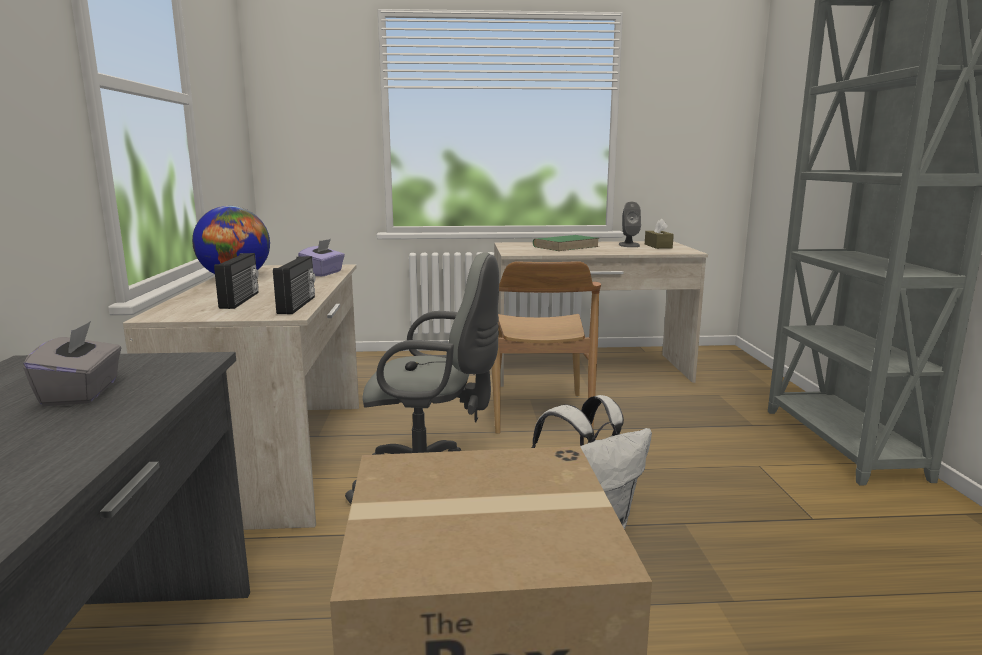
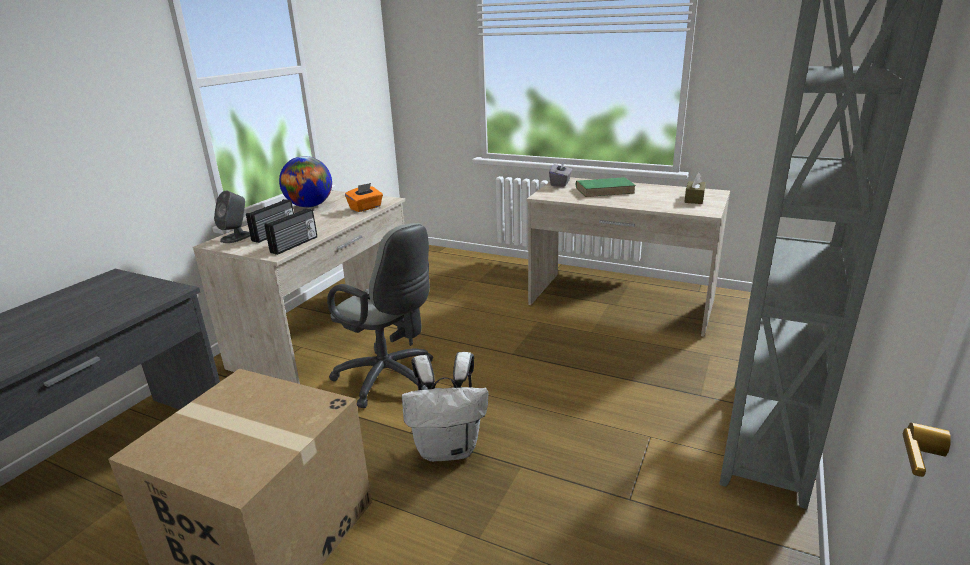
camera: 30 degrees right, 10 degrees up
(82, 393) = (96, 307): grey tissue box -> grey tissue box (560, 183)
(323, 273) = (365, 208): purple tissue box -> orange tissue box
(539, 413) = (529, 337): brown chair -> none
(629, 245) = (668, 194): grey speaker -> grey speaker (236, 237)

